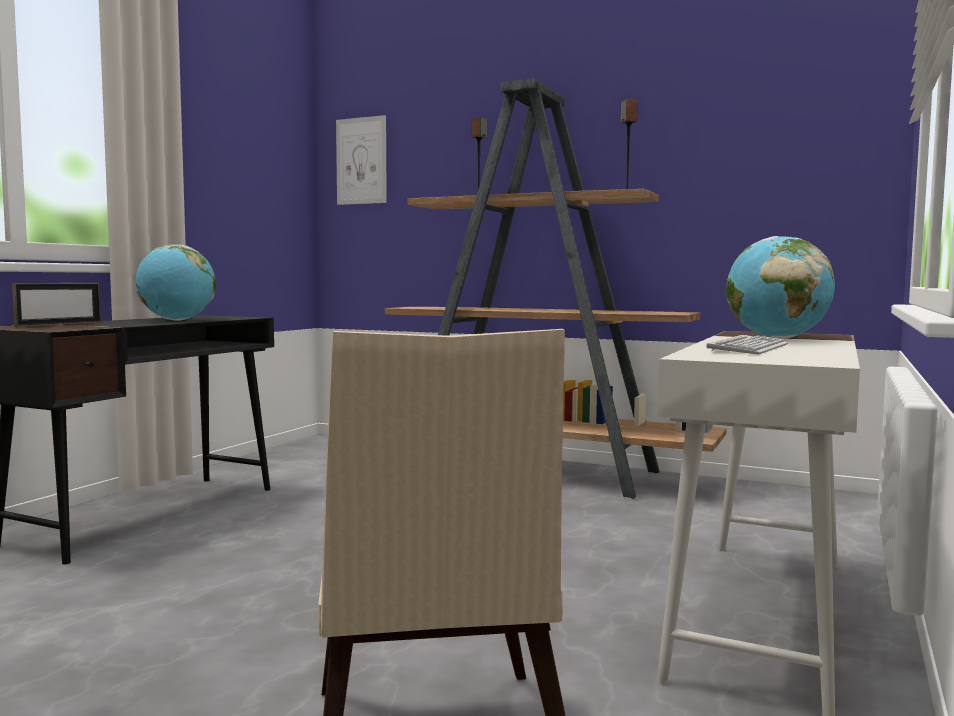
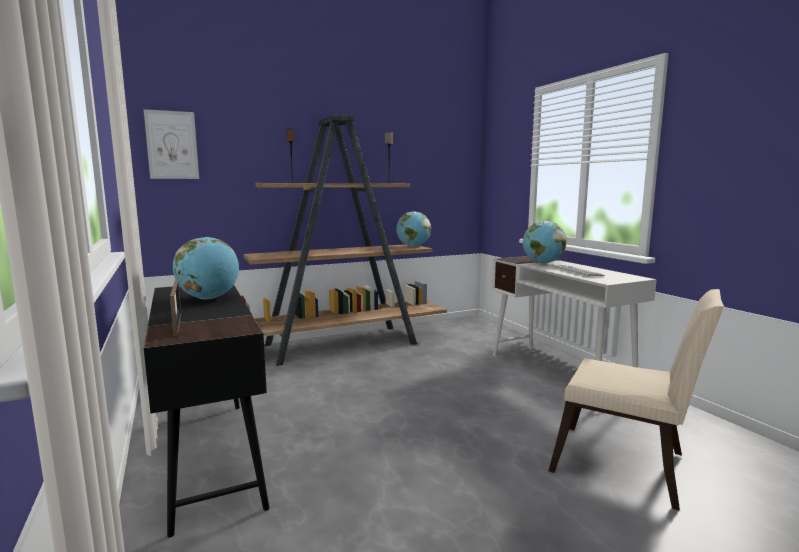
camera: 50 degrees left, 5 degrees up
(670, 312) = (413, 246): none -> globe

